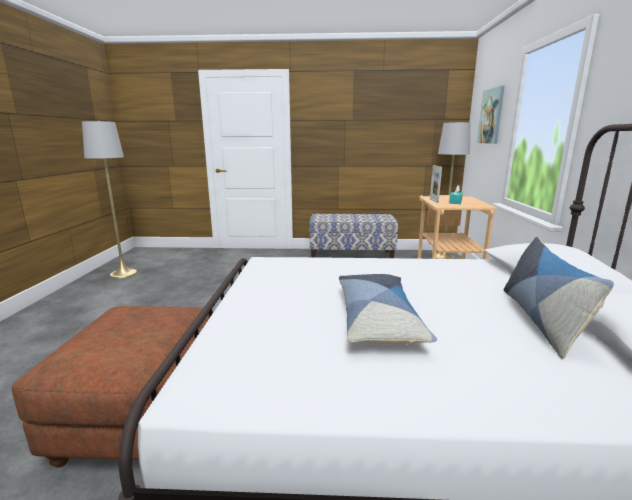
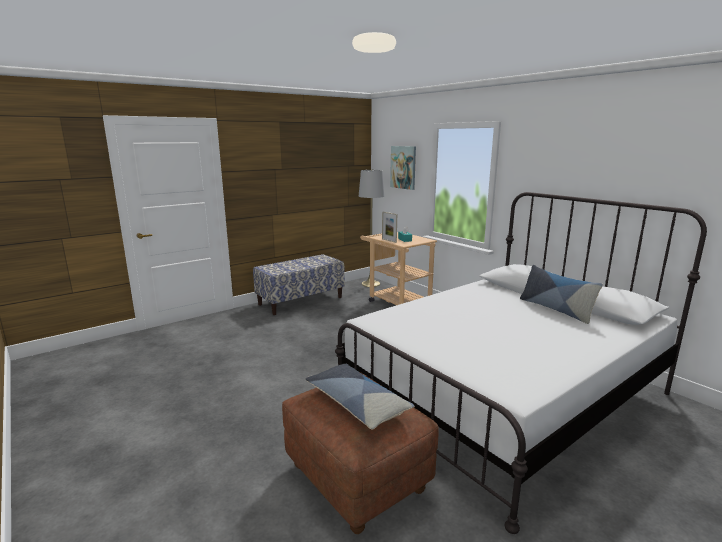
camera: 40 degrees left, 0 degrees up
(123, 274) = (74, 394): grey floor lamp -> none
(378, 319) = (505, 333): pillow -> pillow (357, 403)

